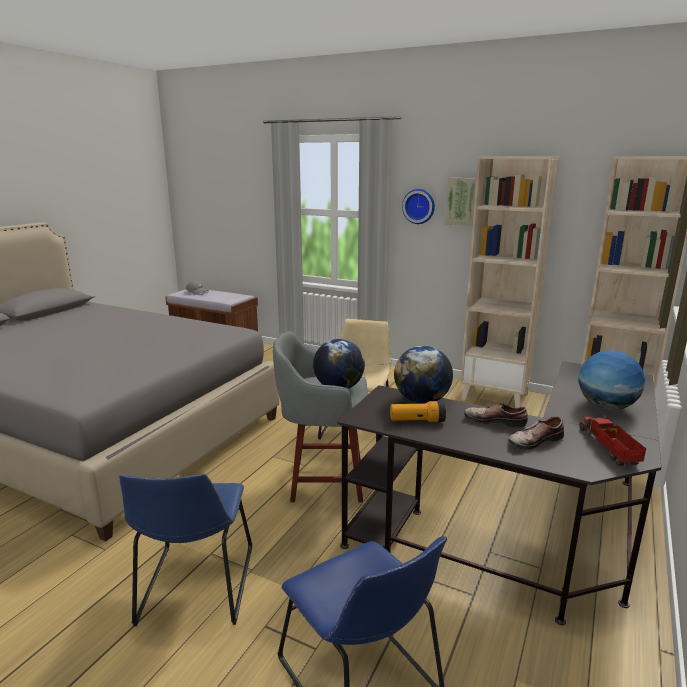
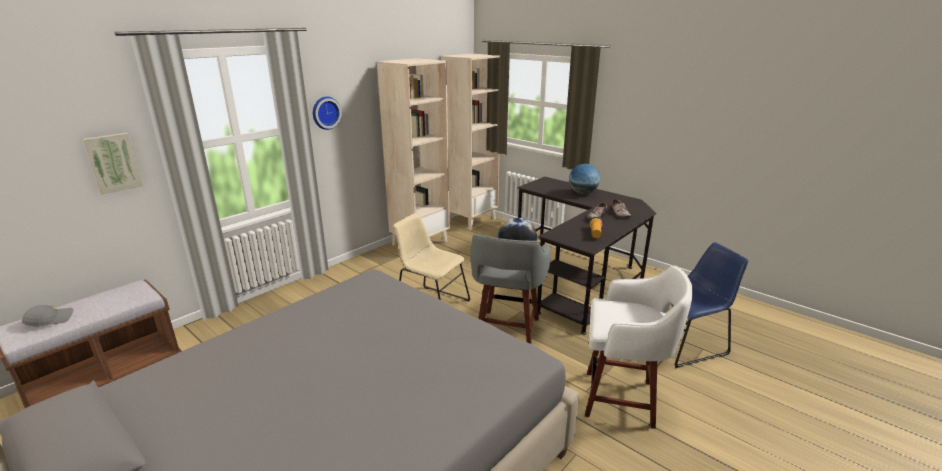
camera: 75 degrees left, 5 degrees up
(196, 588) = (622, 399): blue chair -> white stool
(422, 401) = (567, 228): globe -> none
(462, 201) = (358, 101): picture -> picture (113, 162)
(608, 448) = (626, 203): toy truck -> none

